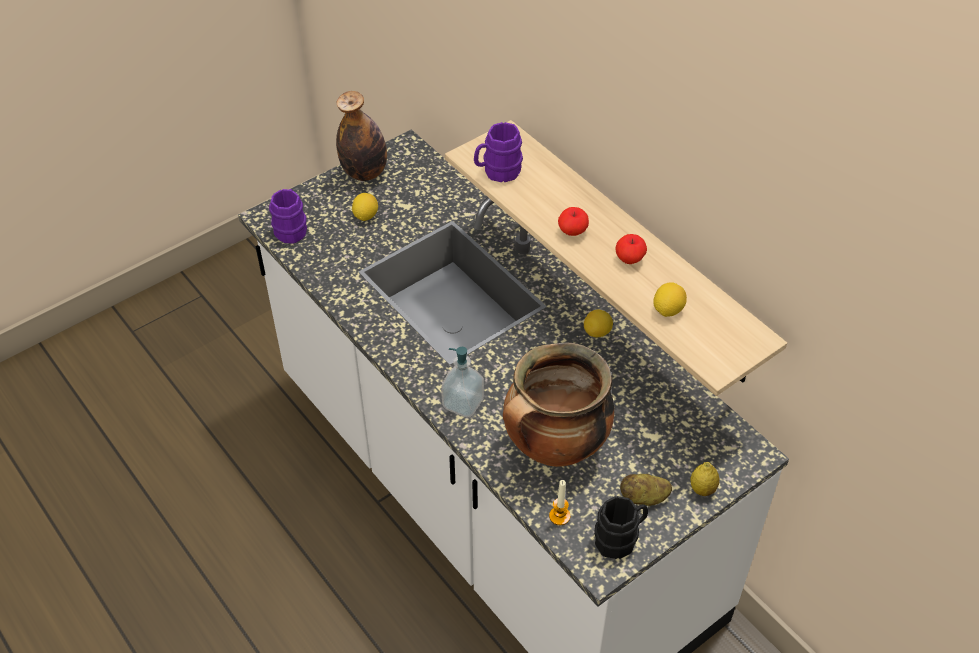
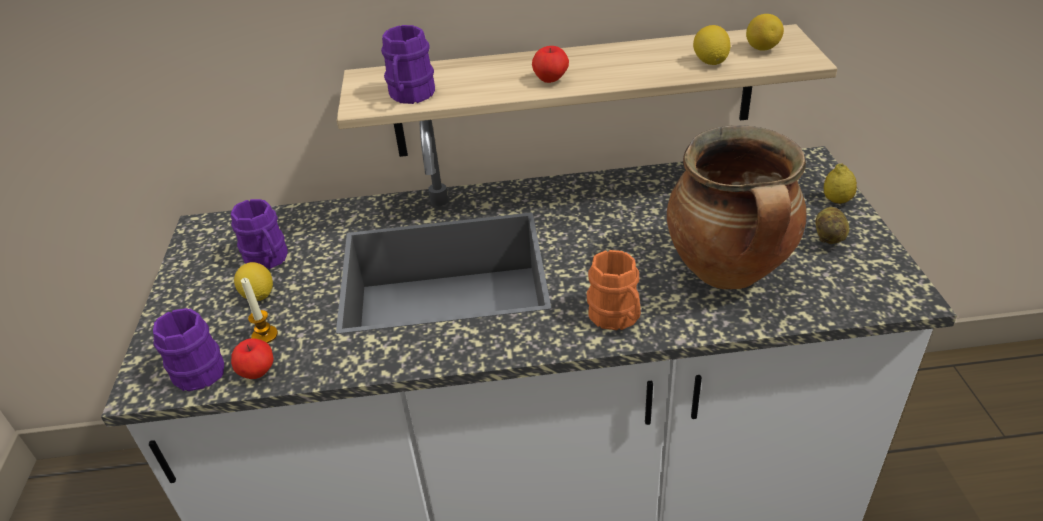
camera: 55 degrees left, 10 degrees down
(364, 172) = (193, 272): bottle -> none
(400, 199) = (269, 259): none -> purple mug
(463, 403) = (617, 318): soap dispenser -> orange mug
(559, 516) = (826, 302): candle -> candle (265, 335)
(597, 332) = (595, 193): lemon -> lemon (762, 49)
(620, 538) = (876, 271): black mug -> none
(629, 259) = (622, 62): apple -> apple (258, 372)

